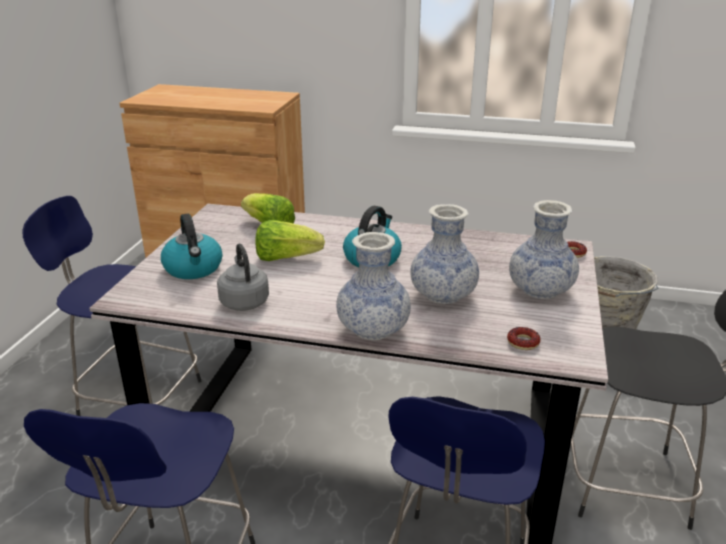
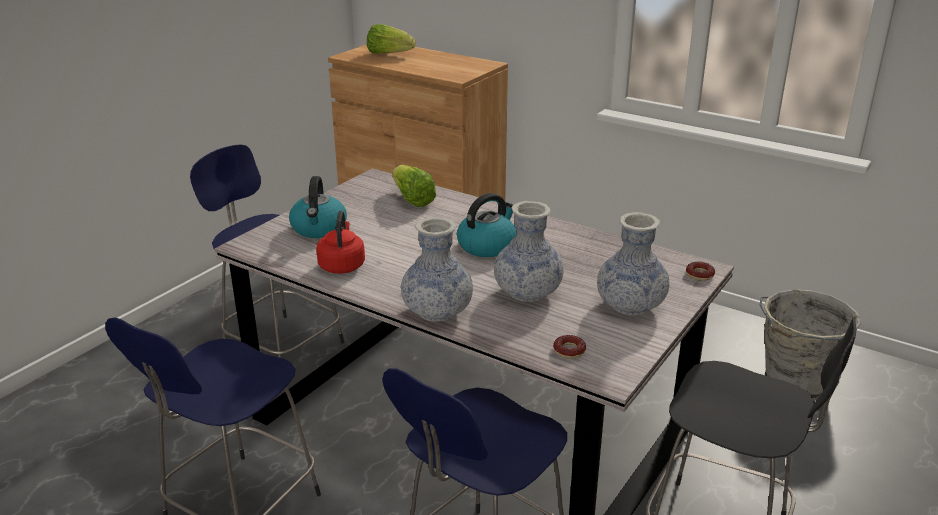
camera: 20 degrees right, 0 degrees up
(244, 301) = (342, 265): grey kettle -> red kettle
(286, 258) = (407, 232): lettuce -> lettuce (389, 54)

